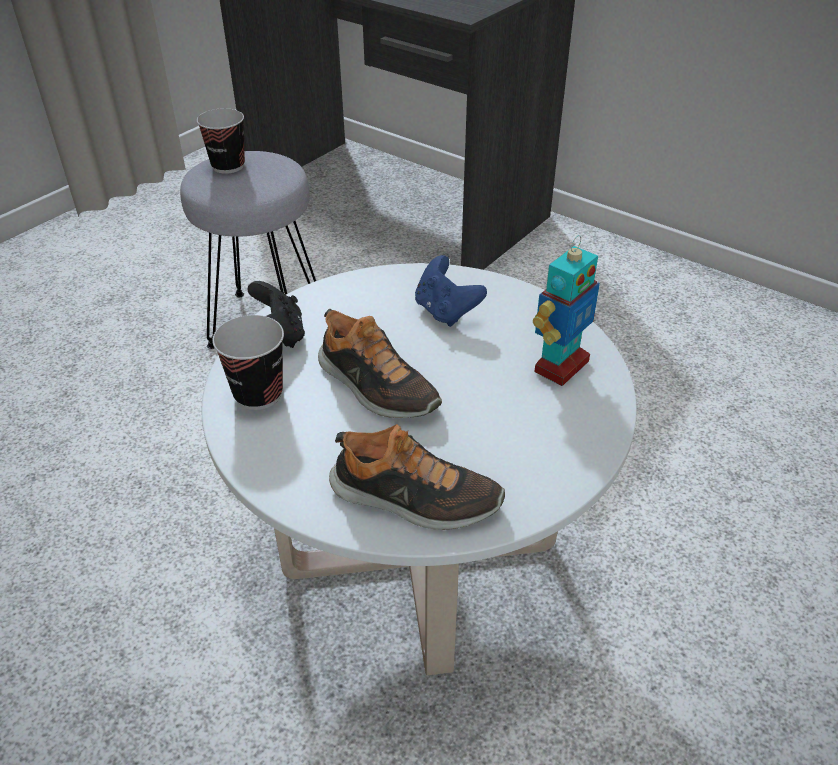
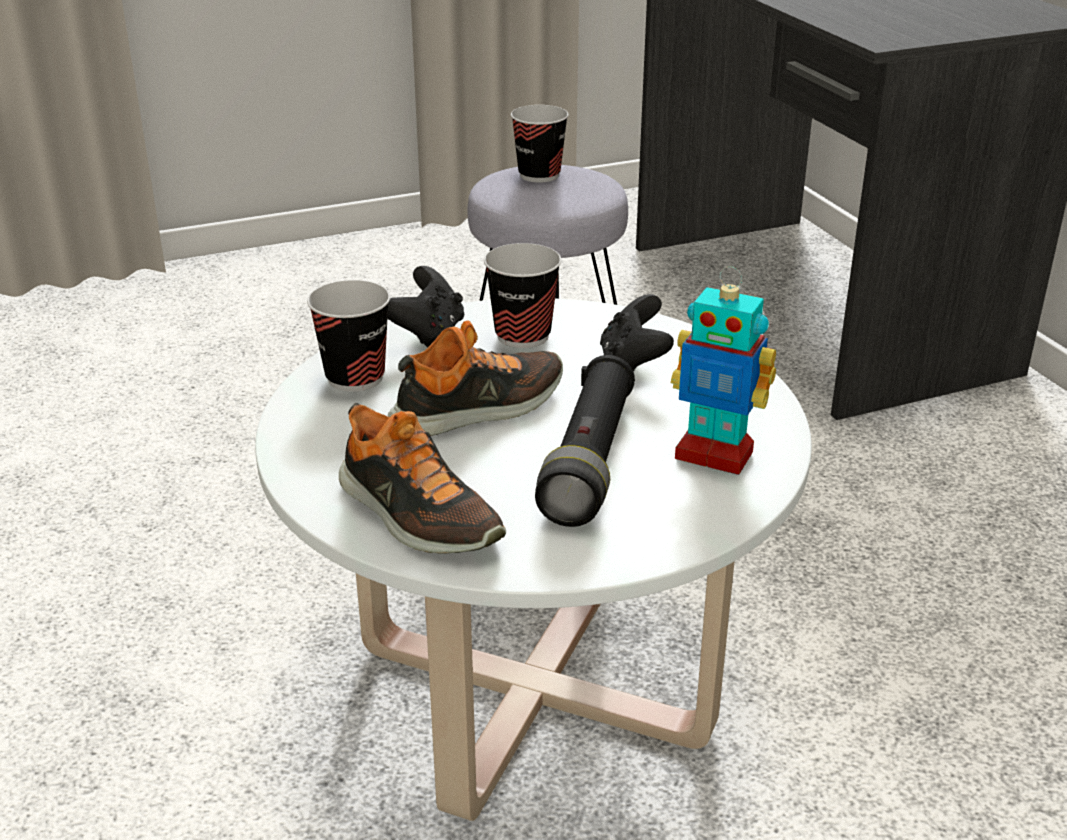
camera: 30 degrees right, 10 degrees down
(349, 313) = (522, 336): none -> cup
(375, 387) = (480, 408): shoe -> shoe turned 105 degrees counterclockwise
(446, 311) = (633, 364): blue game controller -> black game controller
(488, 403) = (589, 461): none -> black flashlight
(560, 366) = (714, 454): toy robot -> toy robot turned 45 degrees clockwise

